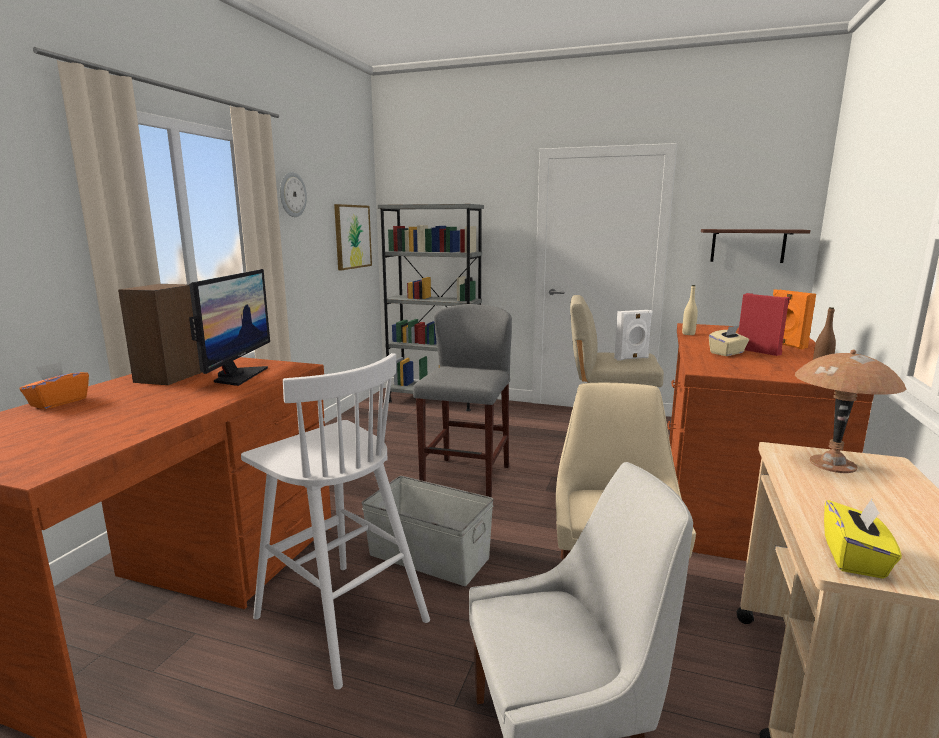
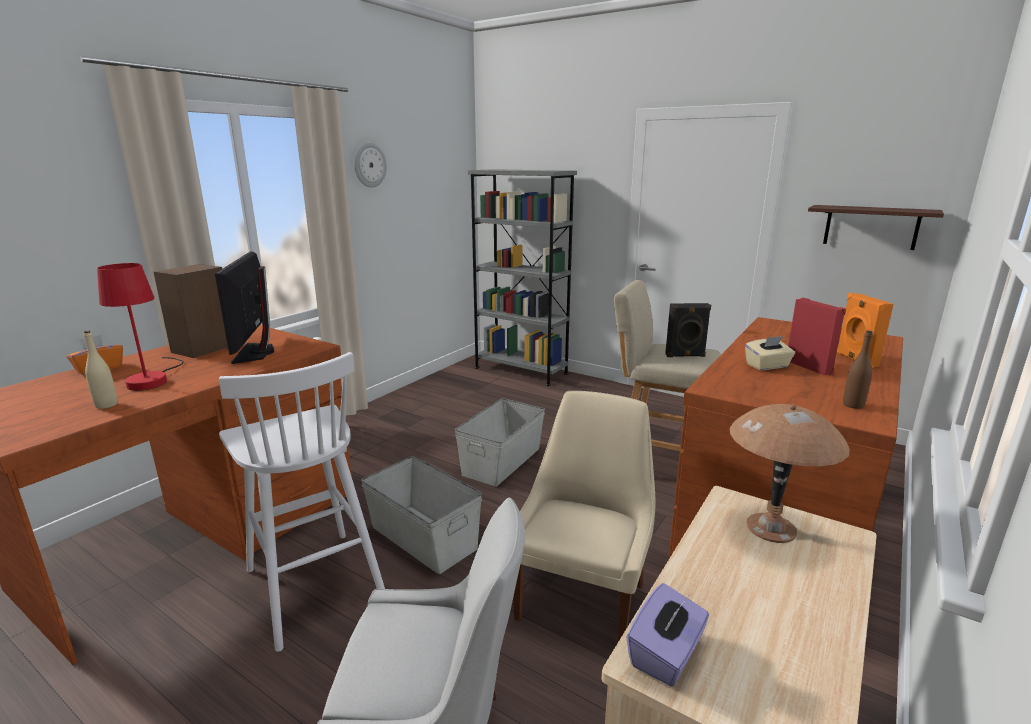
camera: 15 degrees right, 5 degrees up
(142, 406) = (153, 379): none -> red table lamp
(237, 376) = (256, 353): monitor -> monitor turned 150 degrees clockwise
(352, 236) = (444, 202): picture -> none
(465, 479) = (502, 461): grey stool -> grey storage box
(632, 358) = (685, 355): white speaker -> black speaker
(688, 334) = (751, 334): beige bottle -> beige bottle (106, 405)
(854, 558) = (666, 654): yellow tissue box -> purple tissue box

